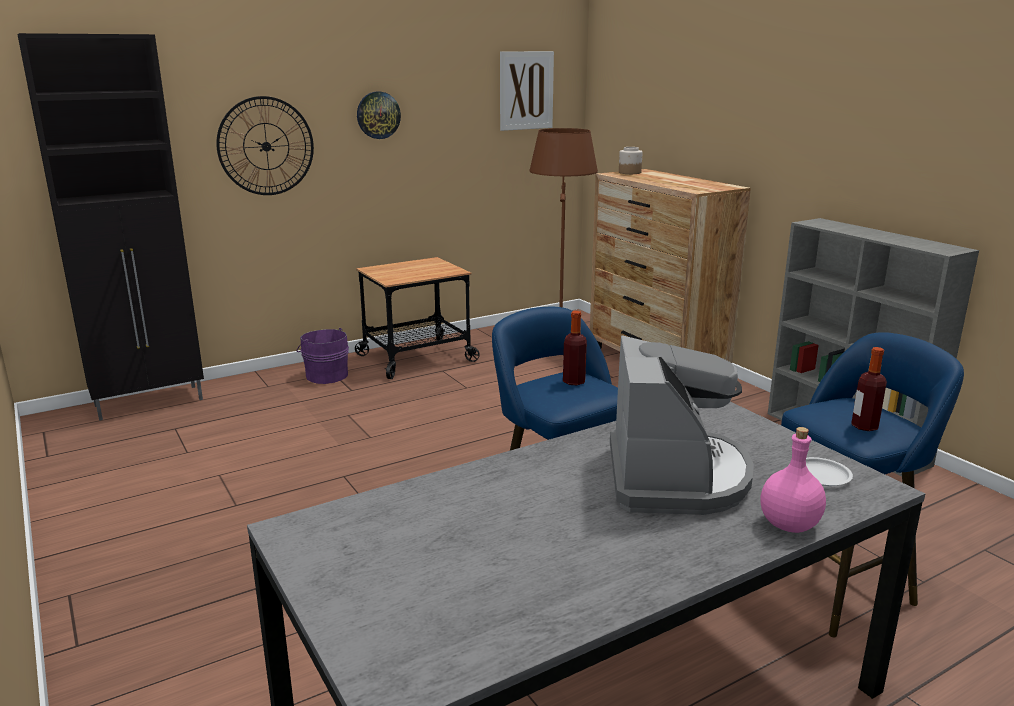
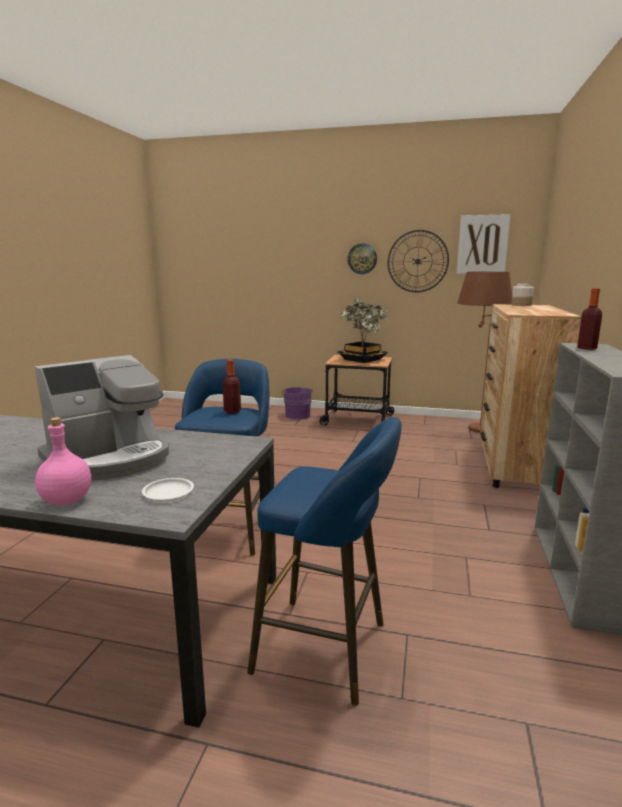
camera: 45 degrees right, 5 degrees down
(151, 402) = (211, 405): black cabinet -> none
(266, 146) = (291, 274): wall clock -> wall clock (417, 261)
(414, 268) = (362, 359): none -> potted plant
(864, 426) = (304, 489): bottle -> bottle (586, 348)

